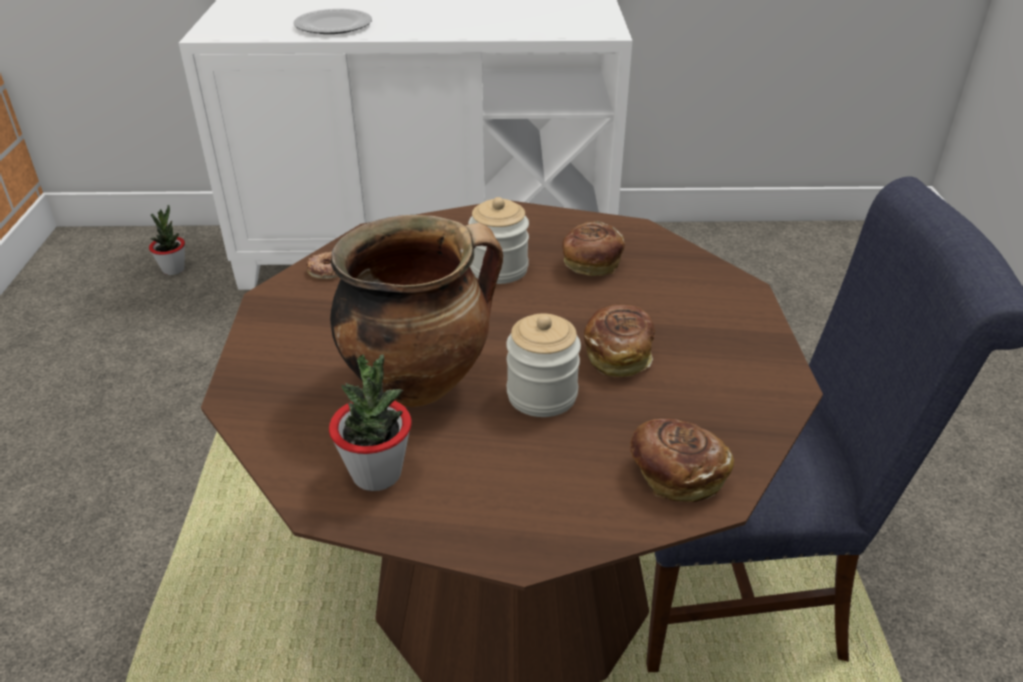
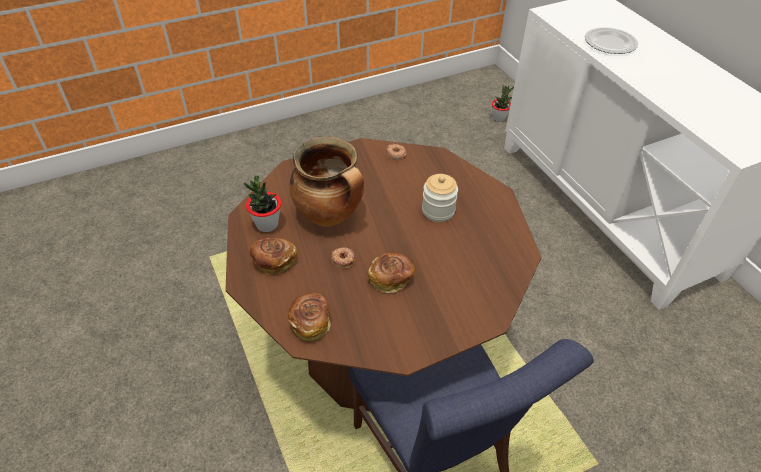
camera: 65 degrees right, 10 degrees up
(542, 395) = (343, 259): jar -> donut
(591, 264) = (469, 245): bread -> bread (274, 262)

